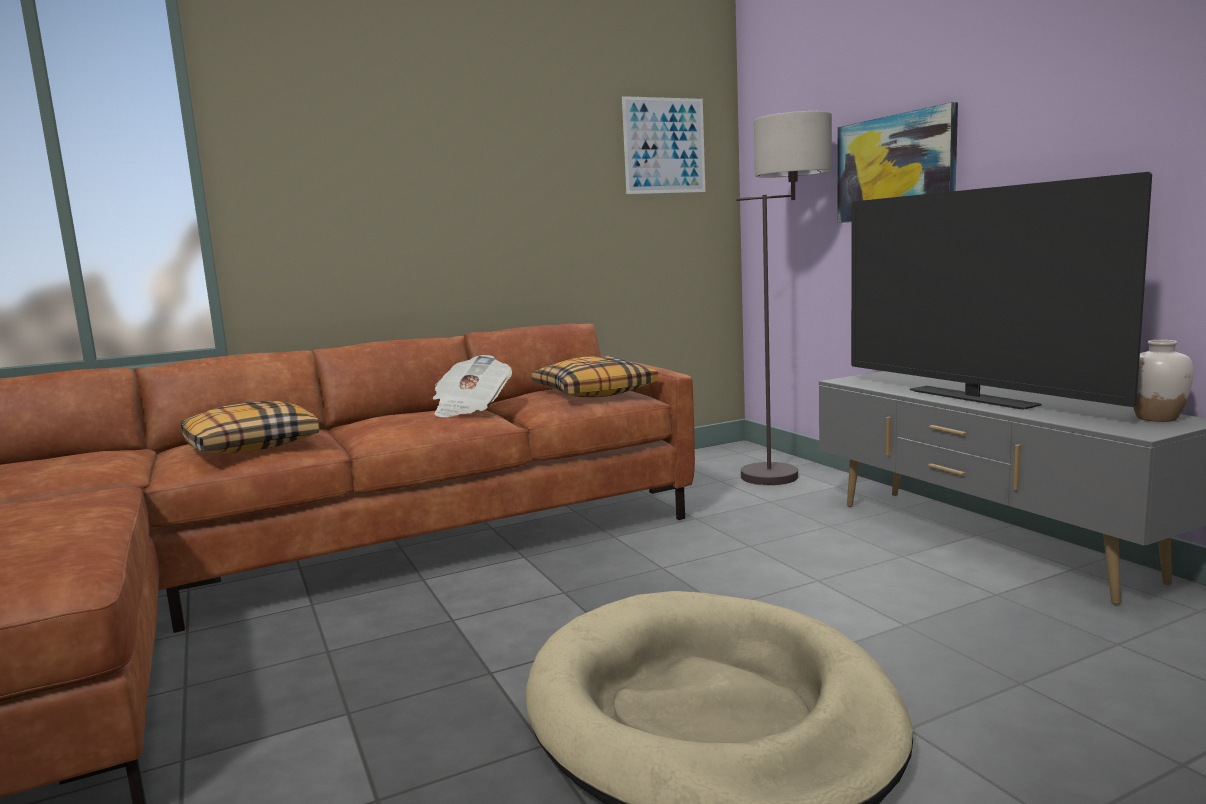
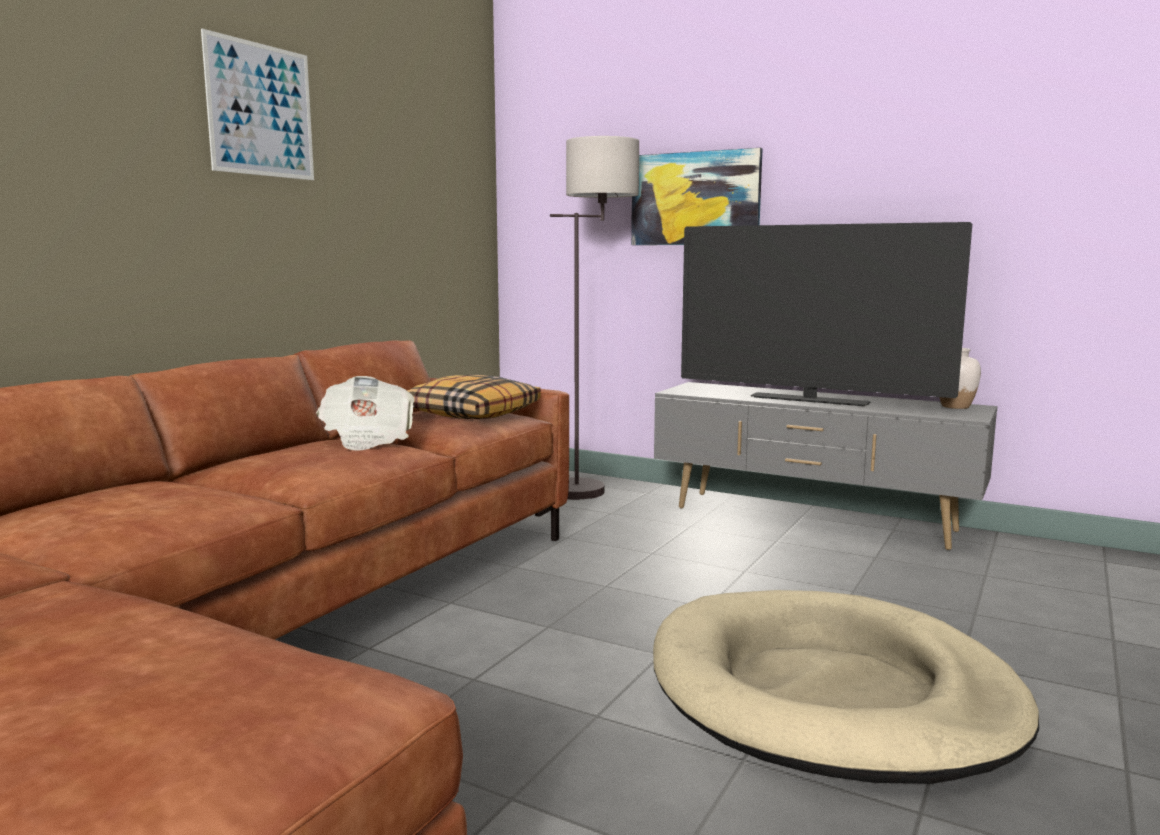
camera: 35 degrees left, 0 degrees up
(250, 445) = (149, 507): pillow -> none
(664, 145) = (442, 151): picture -> picture (261, 110)

